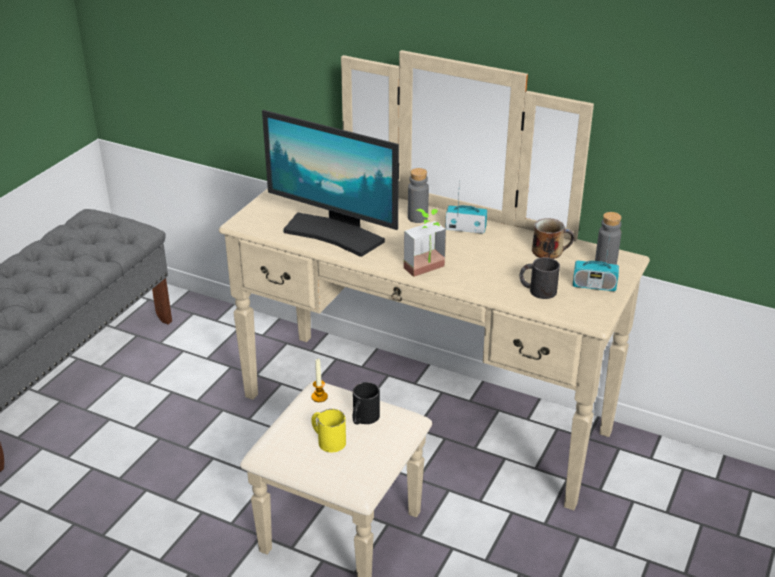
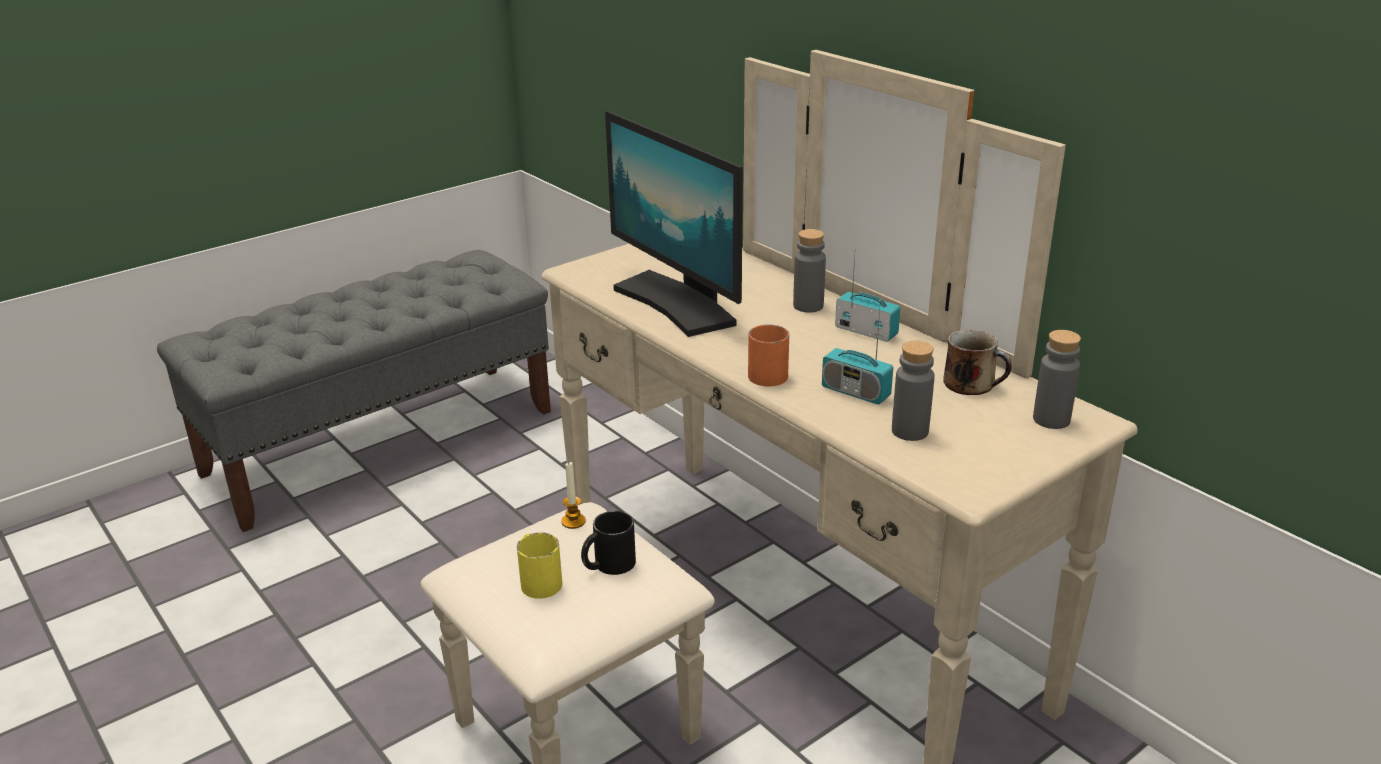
camera: 25 degrees right, 5 degrees down
(428, 271) = (766, 372): potted plant -> orange mug
(537, 290) = (910, 431): black mug -> grey bottle
(594, 286) = (1008, 445): radio -> radio (855, 392)

